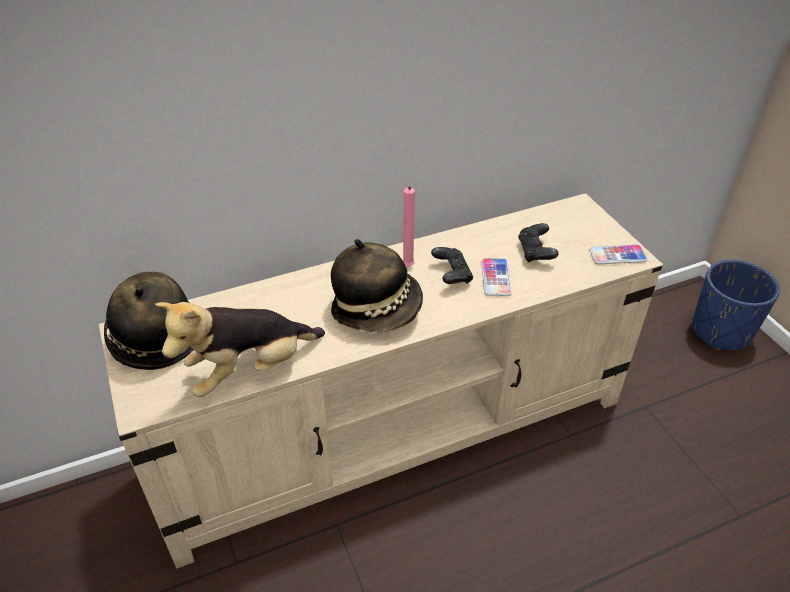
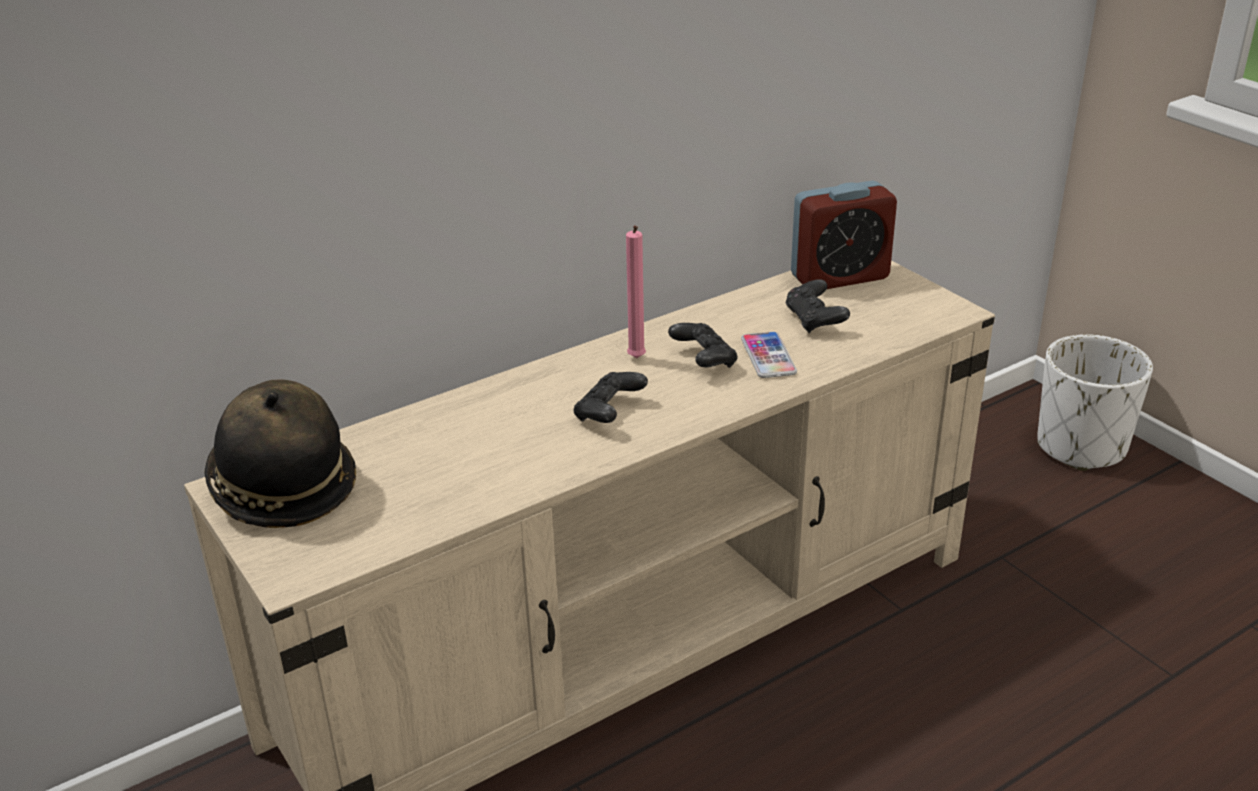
camera: 10 degrees left, 10 degrees down
(250, 370) = (444, 509): plush toy -> none
(377, 309) = (609, 413): hat -> black game controller
(562, 218) = (839, 277): none -> alarm clock
(617, 255) = (930, 311): phone -> none
(721, 331) = (1081, 446): blue planter -> white planter

